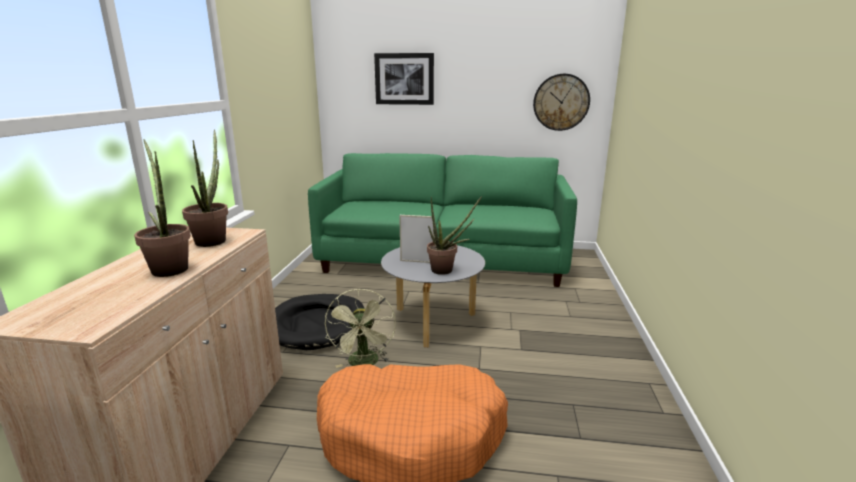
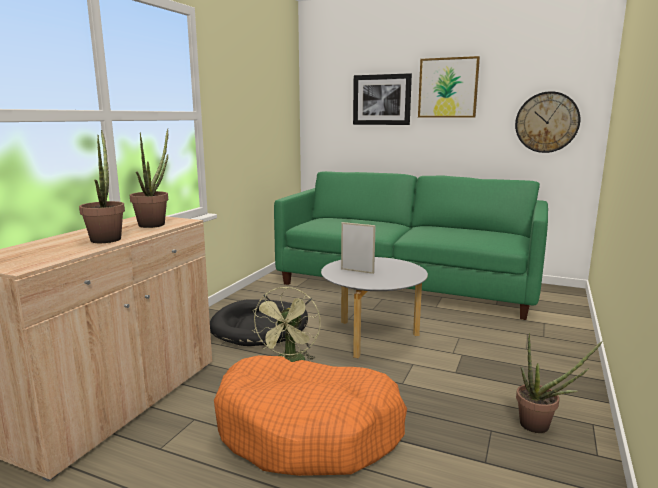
camera: 15 degrees right, 5 degrees down
(446, 270) = (382, 281): potted plant -> potted plant (541, 426)
(470, 68) = (448, 88): none -> picture

